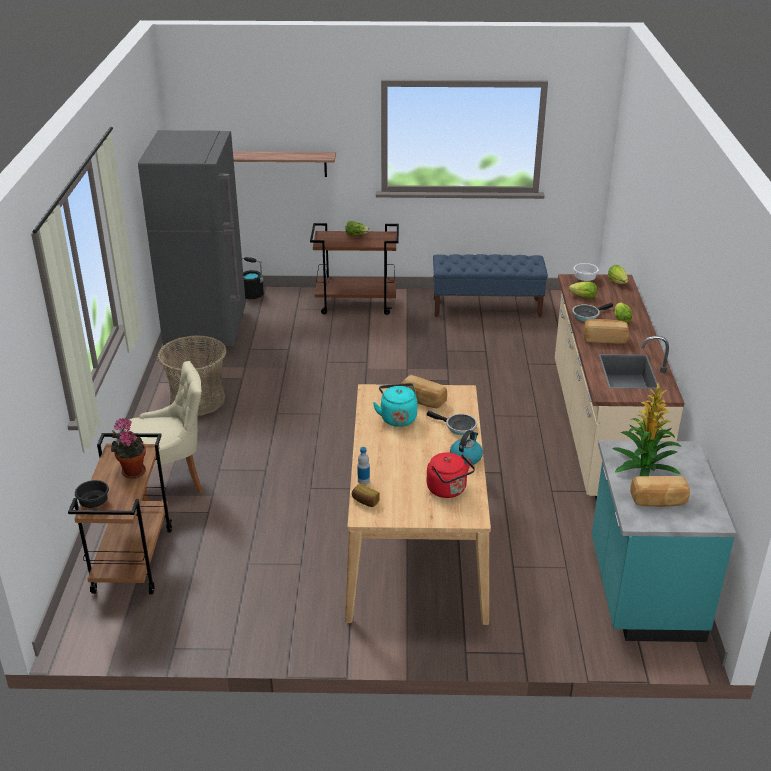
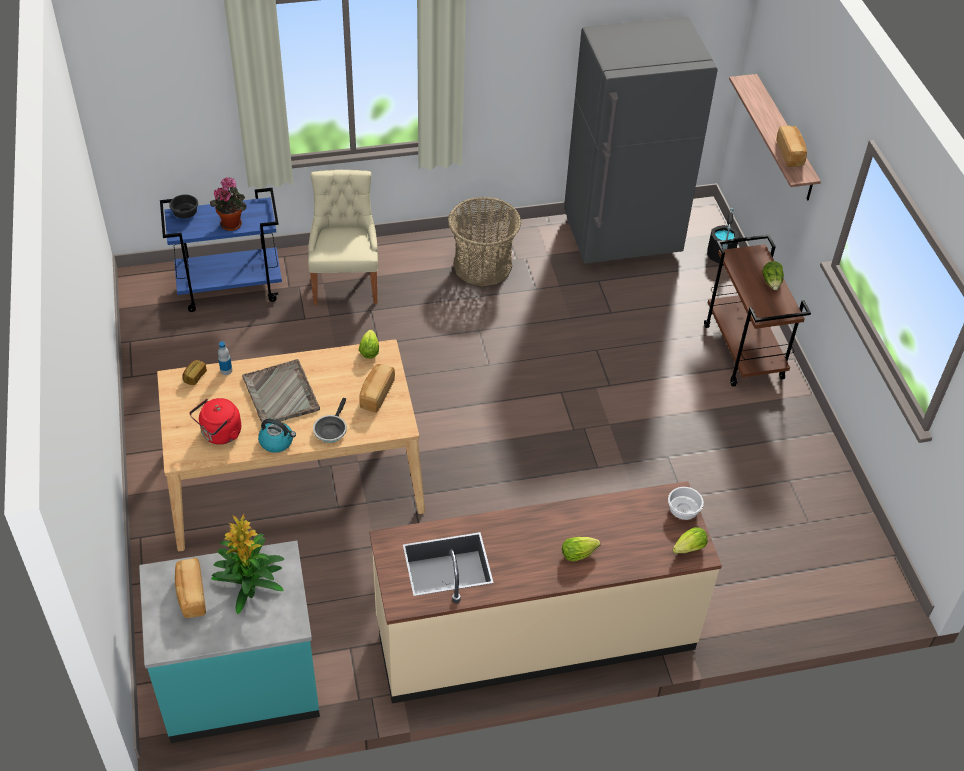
camera: 75 degrees right, 15 degrees up
(133, 560) = (231, 288): brown cart -> blue cart
(172, 480) = (346, 282): beige chair -> beige chair turned 150 degrees counterclockwise
(397, 417) = (339, 379): turquoise kettle -> none
(406, 450) = (281, 394): none -> grey tray
(487, 307) = (801, 486): blue bench -> none
(581, 296) = (629, 509): lettuce -> lettuce (369, 350)
(587, 315) = (578, 517): frying pan -> none
(604, 339) = (520, 537): bread -> bread (790, 154)

